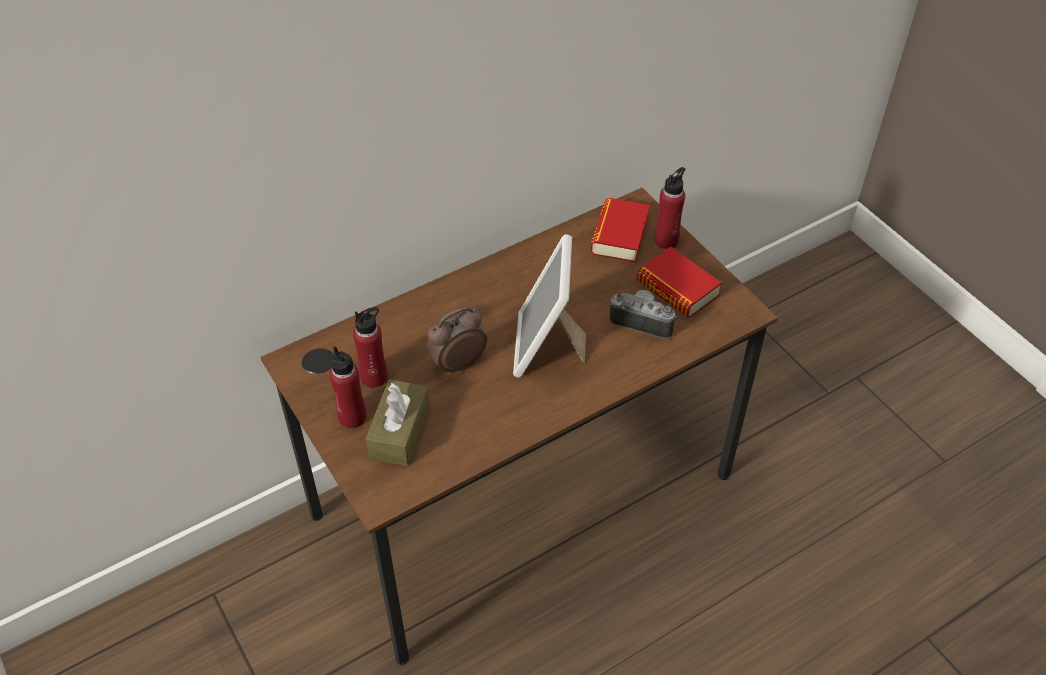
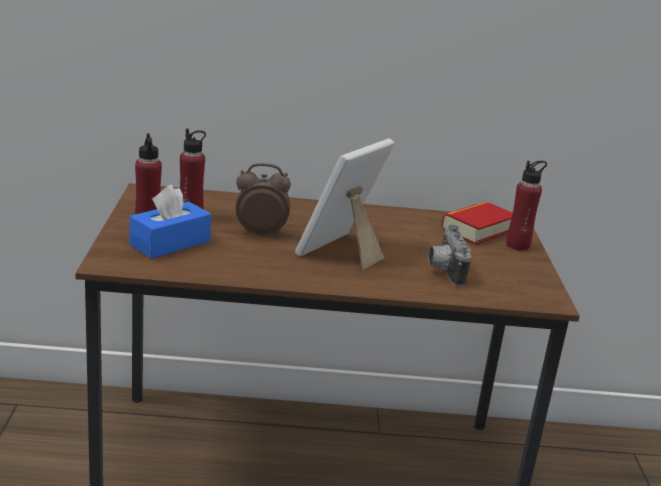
camera: 30 degrees right, 25 degrees down
(399, 432) = (170, 243): brown tissue box -> blue tissue box
(643, 321) = (444, 271): camera -> camera turned 150 degrees counterclockwise
(677, 288) = (497, 268): book -> none

